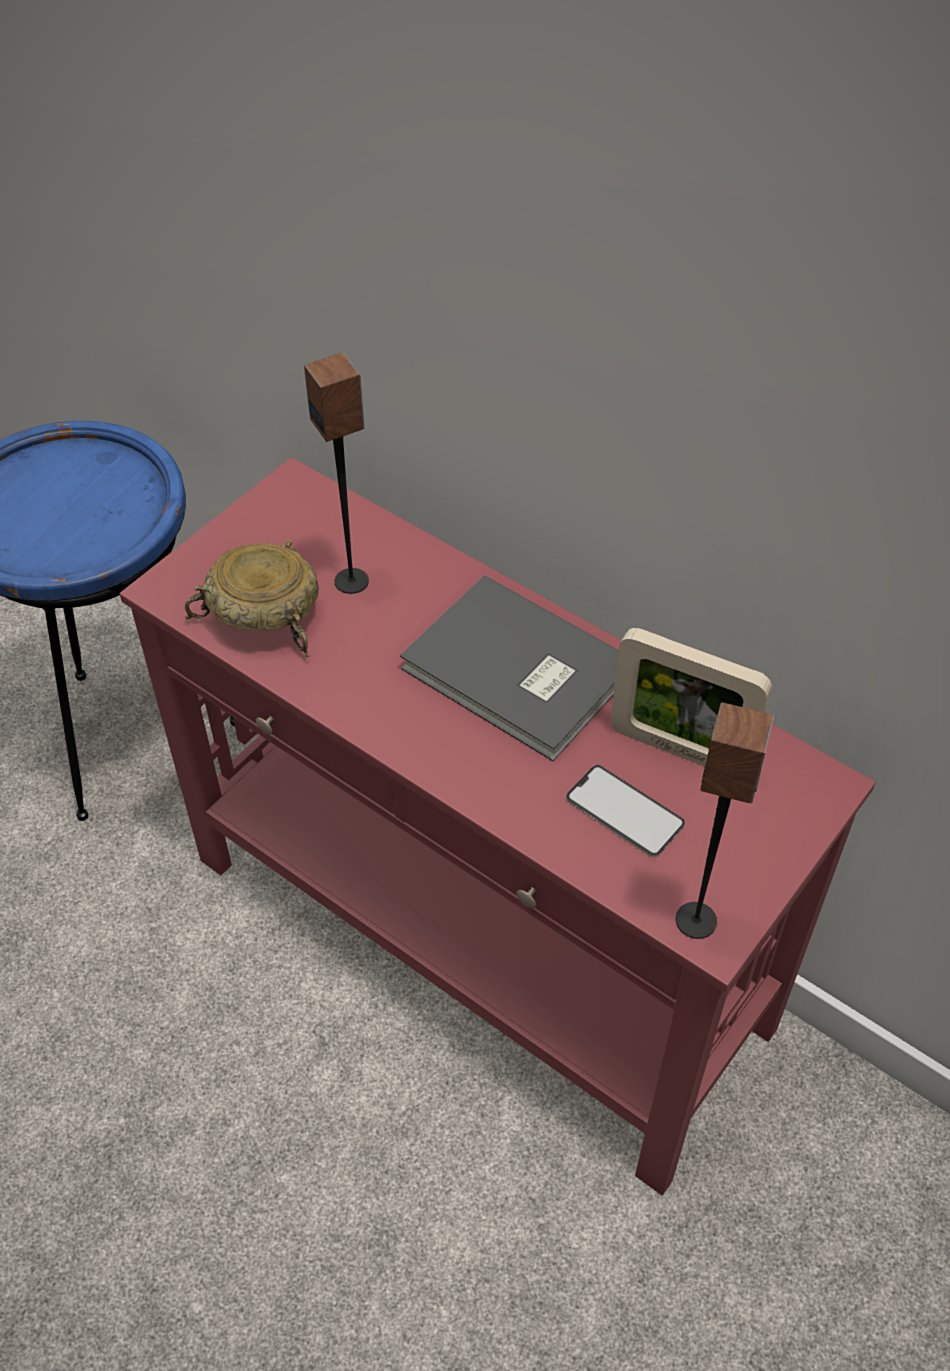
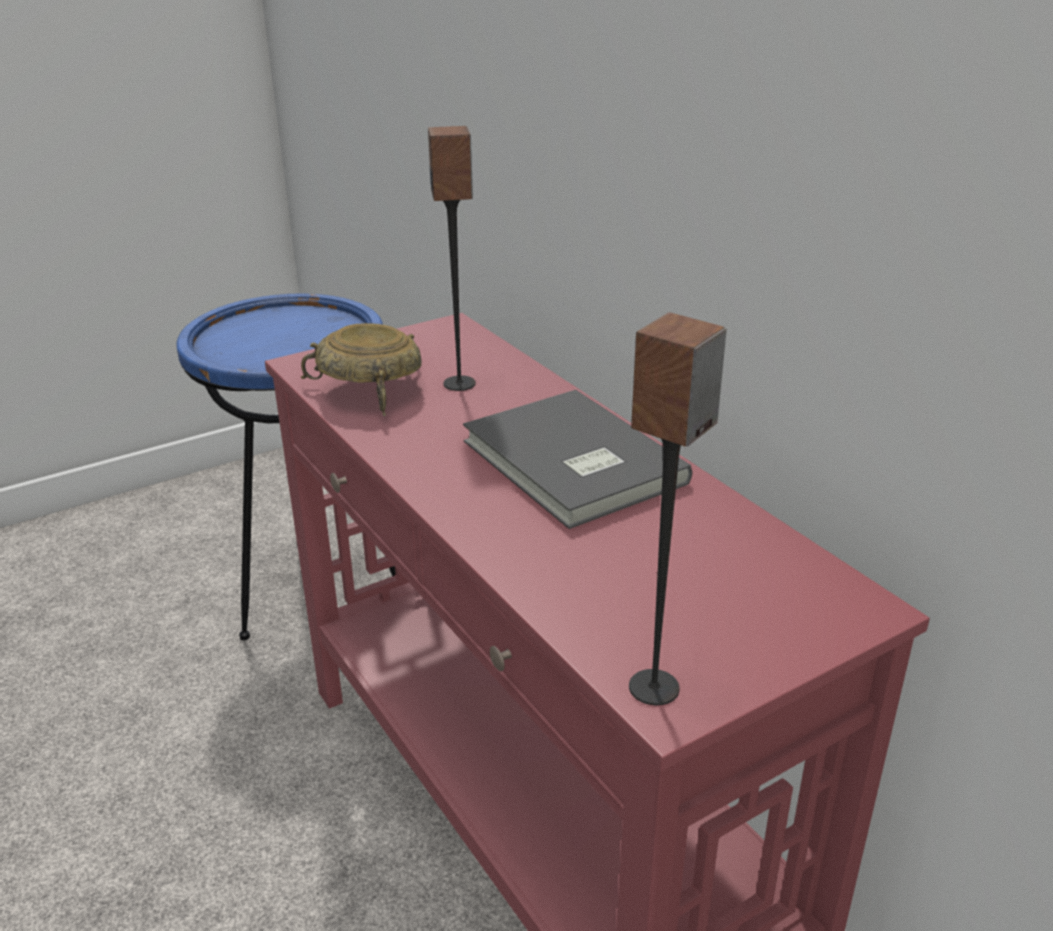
camera: 20 degrees right, 20 degrees down
(624, 811) = (622, 580): phone -> none
(679, 750) = (708, 546): picture frame -> none

